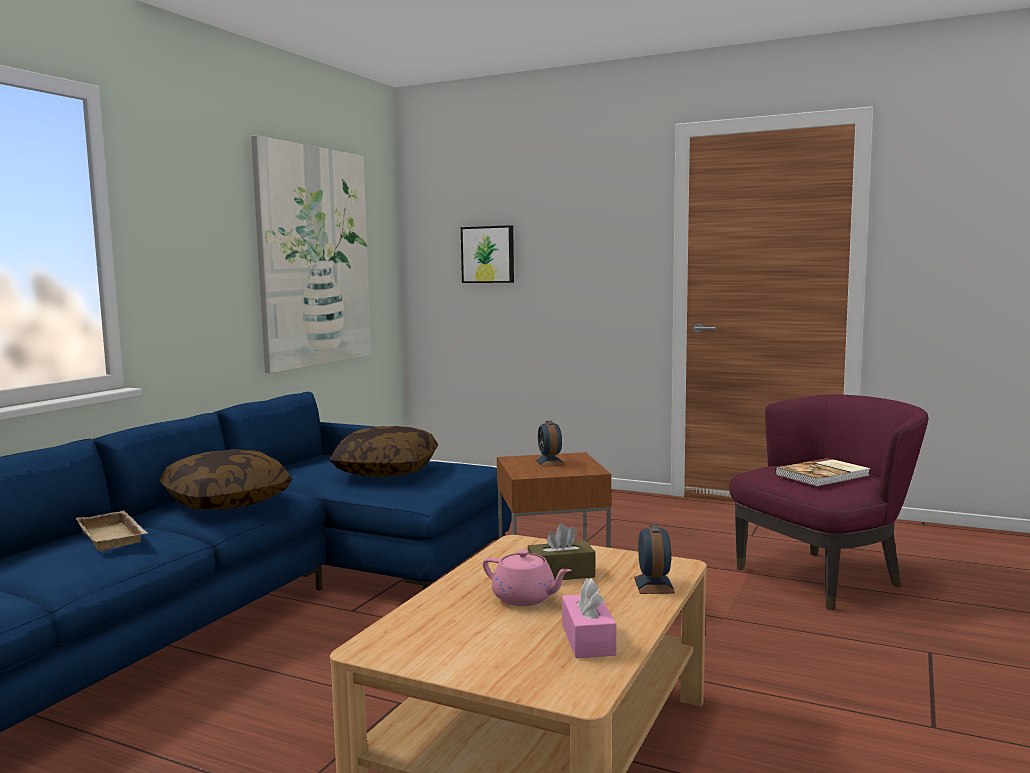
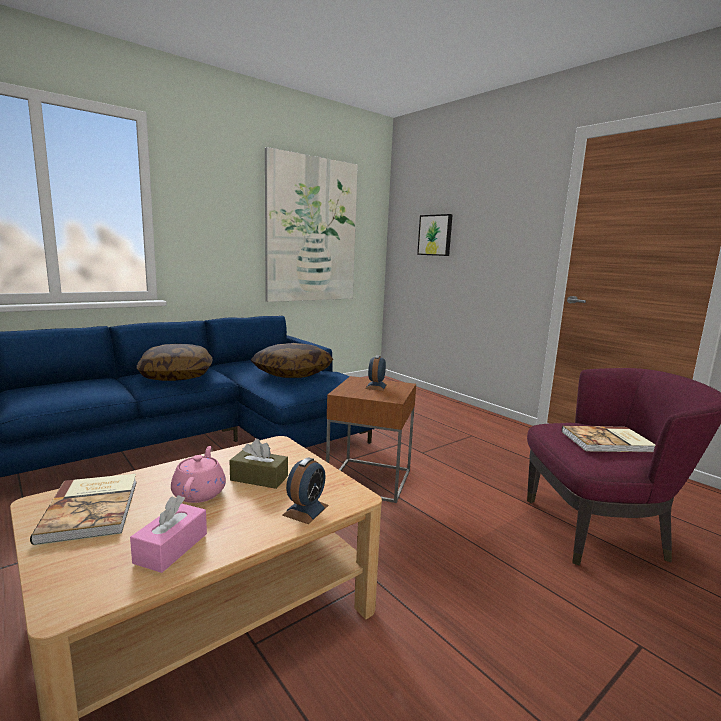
camera: 25 degrees right, 5 degrees up
(115, 537) = (85, 385): beige tray -> none
(441, 637) = (93, 509): none -> book
(525, 598) = (199, 493): pink teapot -> pink teapot turned 150 degrees counterclockwise

